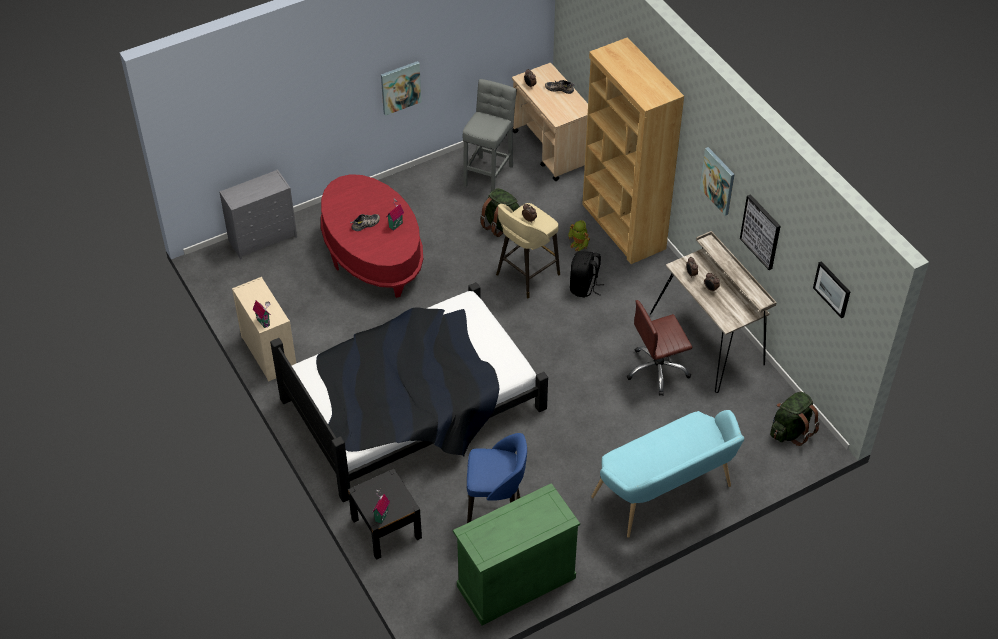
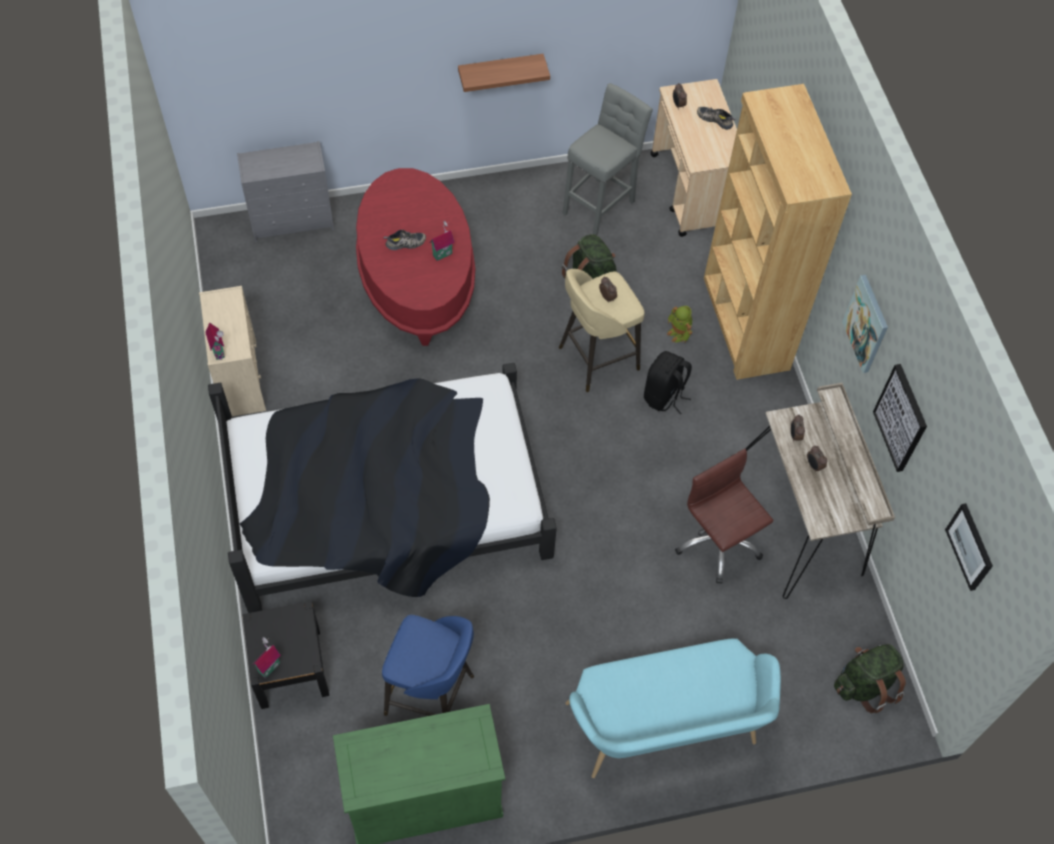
camera: 15 degrees right, 10 degrees up
(400, 87) = (500, 71): picture -> shelf
(657, 370) = (717, 542): brown office chair -> brown office chair turned 60 degrees clockwise

